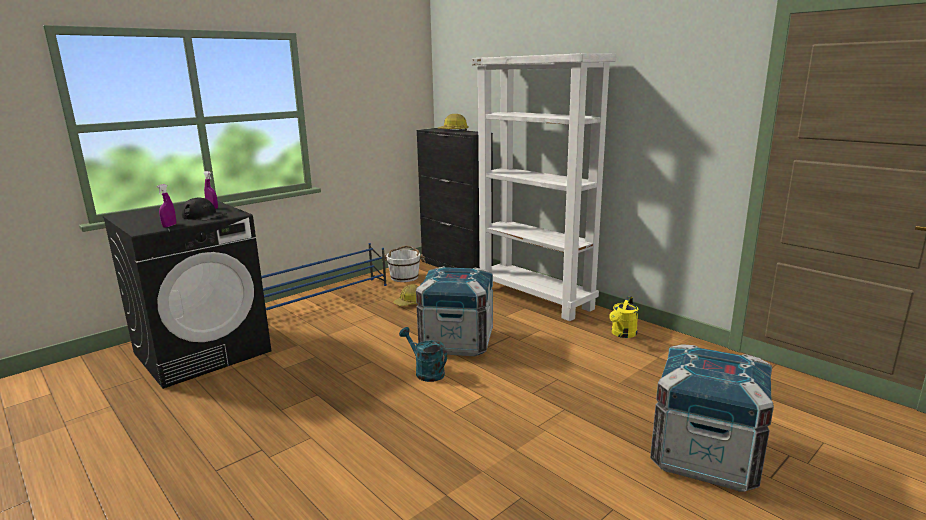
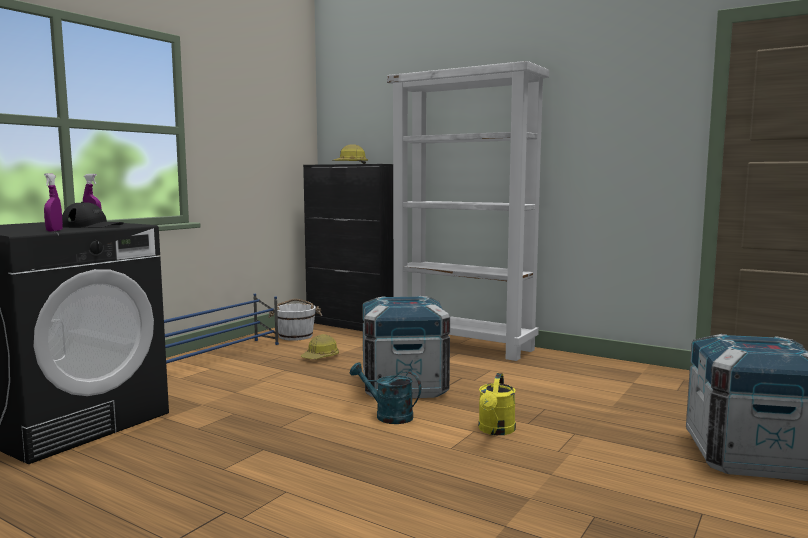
camera: 15 degrees left, 10 degrees down
(622, 334) = (581, 367): yellow watering can -> yellow watering can (495, 431)

